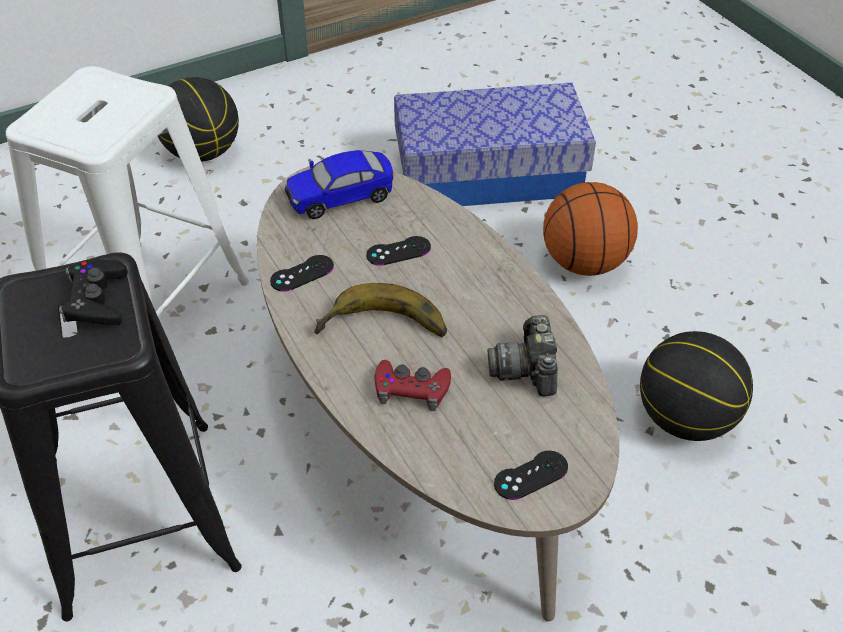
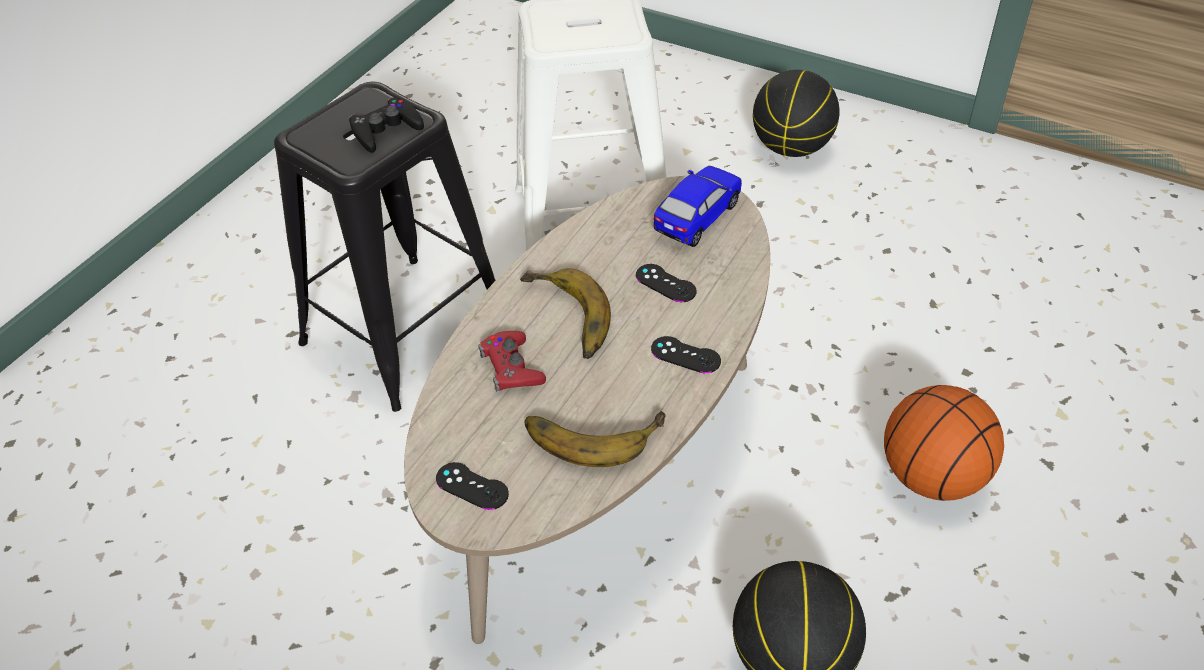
camera: 60 degrees right, 0 degrees up
(302, 273) = (587, 241): black game controller -> black game controller (685, 355)
(340, 198) = (698, 217): toy car -> toy car turned 90 degrees clockwise
(489, 173) = (980, 340): storage box -> none
(526, 369) = (592, 431): camera -> banana

